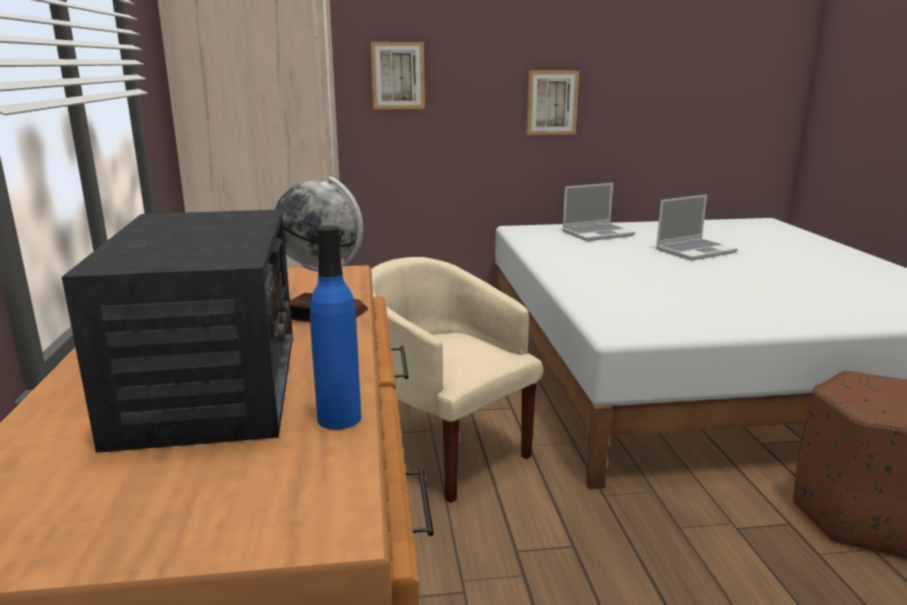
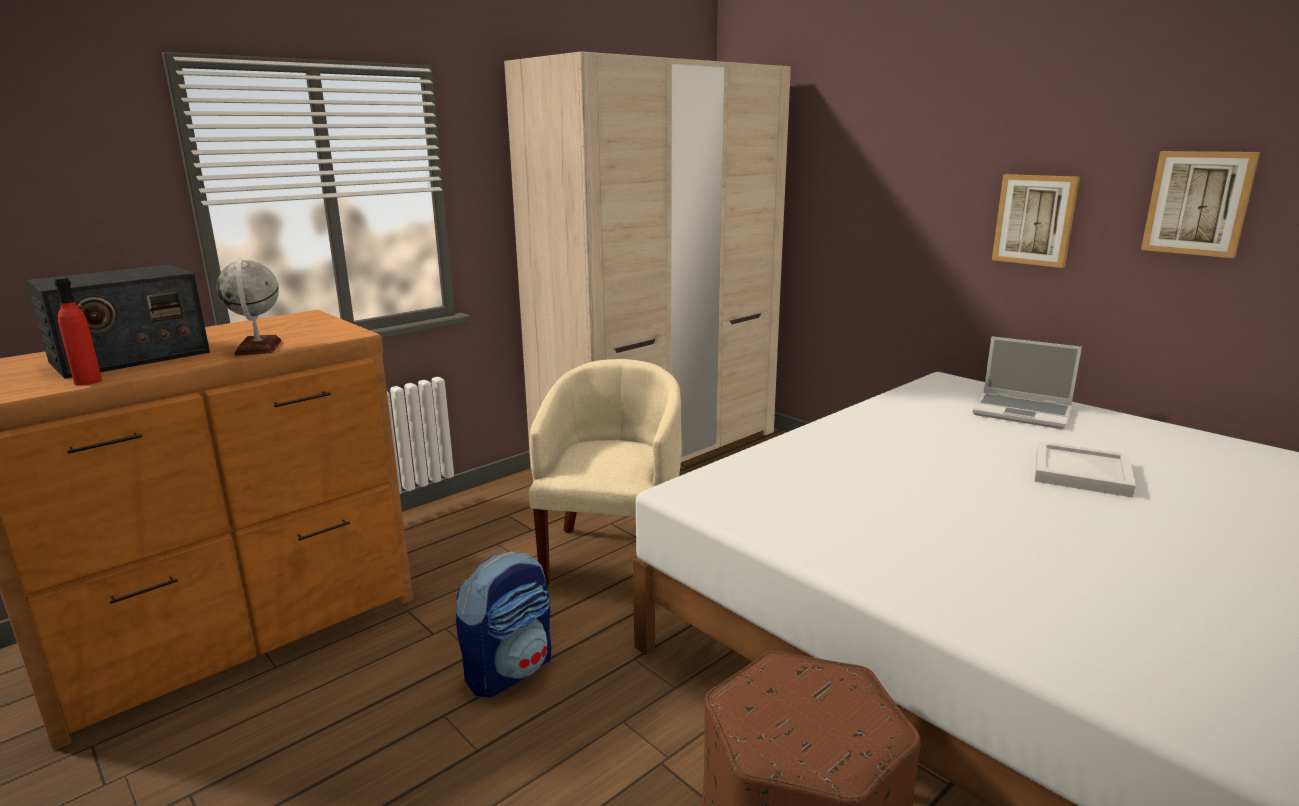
camera: 55 degrees right, 0 degrees up
(339, 418) = (88, 381): blue bottle -> red bottle
(398, 75) = (852, 174): picture -> picture (1198, 203)
(569, 561) = (510, 670): none -> backpack
(695, 251) = (1083, 472): laptop -> white tray

